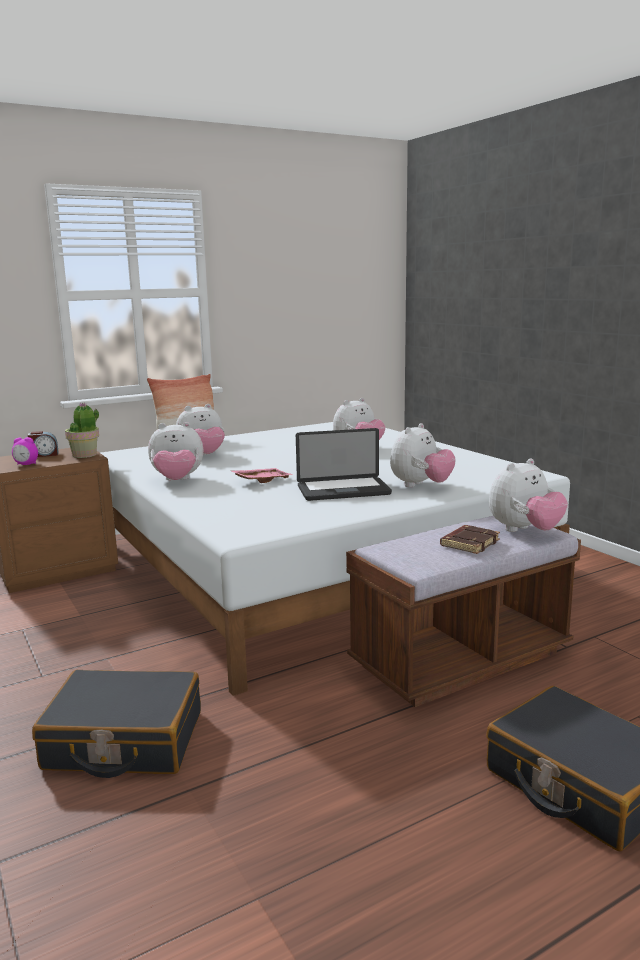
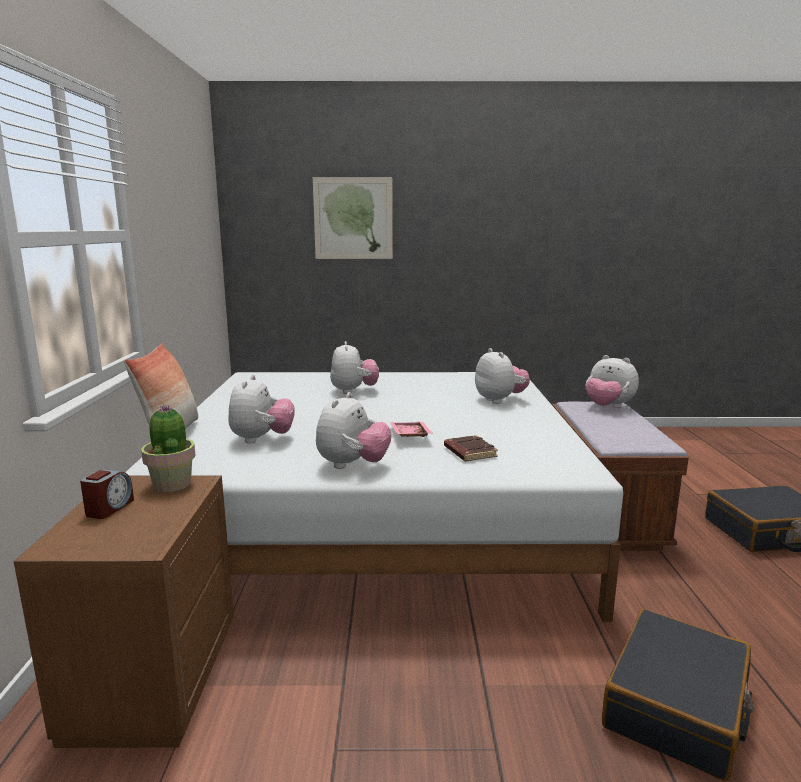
camera: 60 degrees left, 0 degrees up
(26, 464) = (149, 526): alarm clock -> none
(343, 490) = (484, 420): laptop -> none
(469, 543) = (626, 422): brown book -> brown book (469, 452)
(497, 270) = (353, 218): none -> picture
(524, 531) = (608, 407): plush toy -> plush toy turned 135 degrees clockwise

